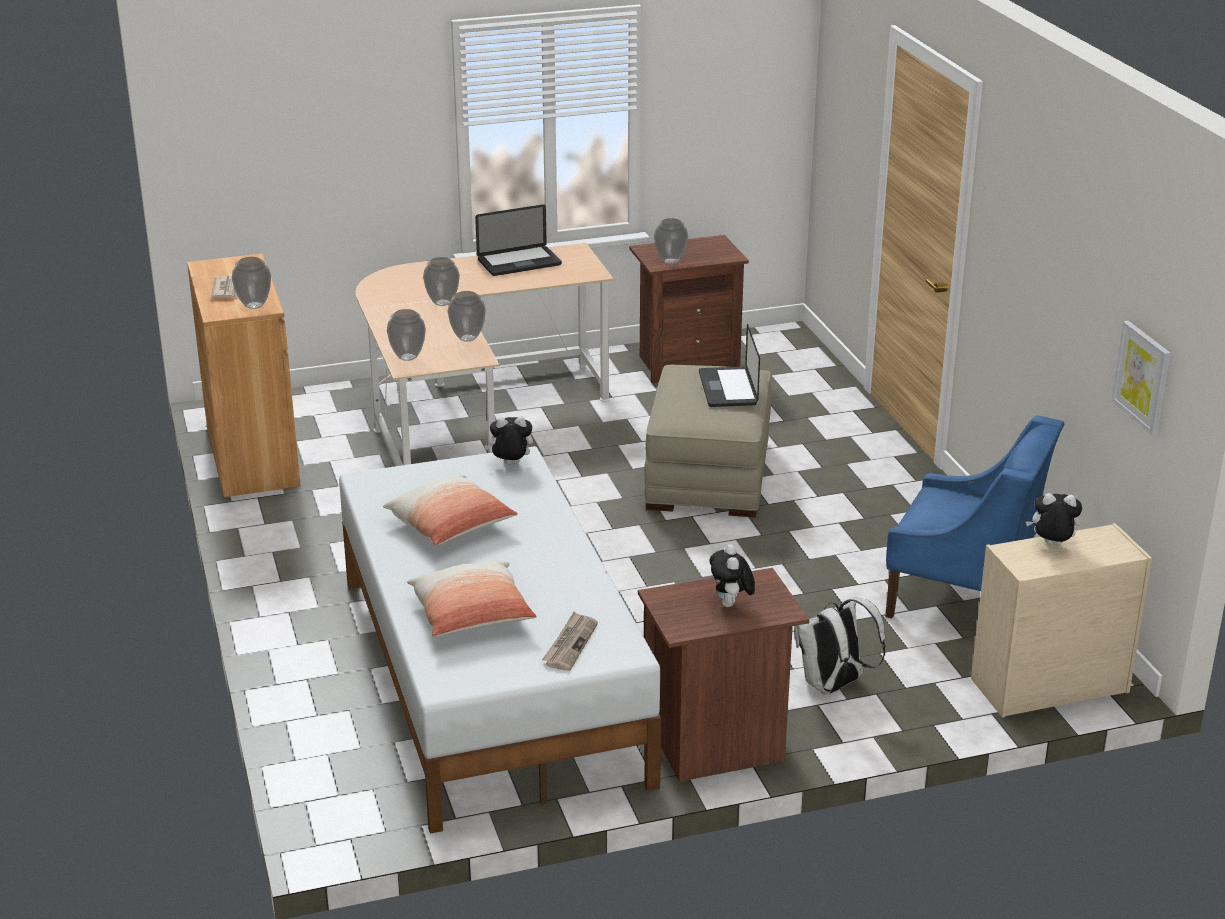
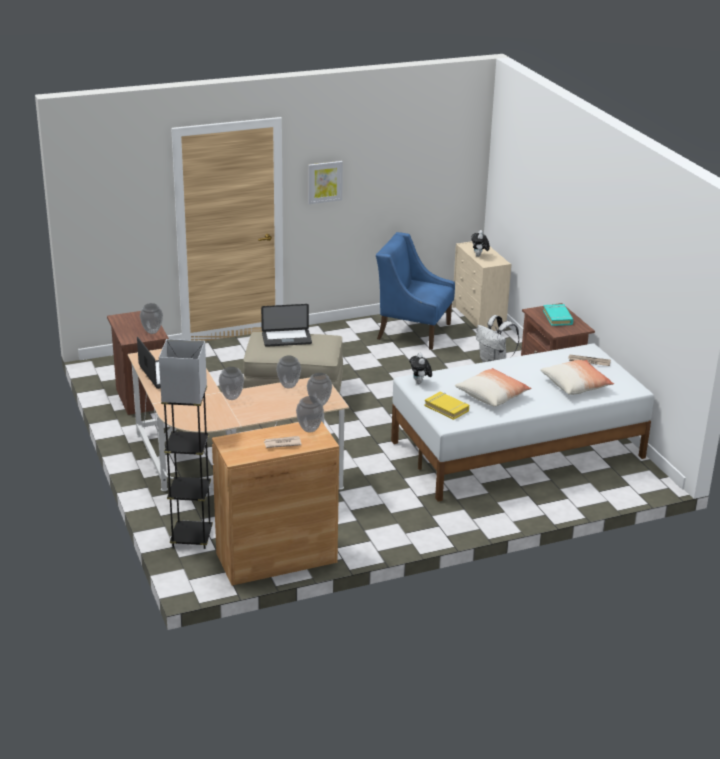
camera: 95 degrees left, 0 degrees up
(319, 403) = (191, 538): none -> grey floor lamp
(418, 482) = (447, 408): none -> yellow book
(731, 605) = (558, 317): plush toy -> turquoise book
(963, 600) = (413, 331): blue armchair -> blue armchair turned 90 degrees counterclockwise
(1143, 377) = (447, 179): picture -> picture (324, 182)

